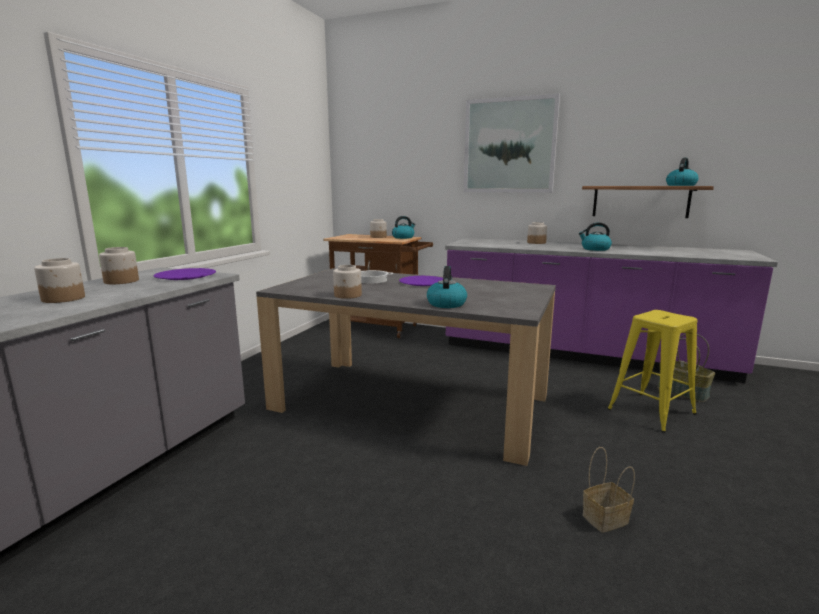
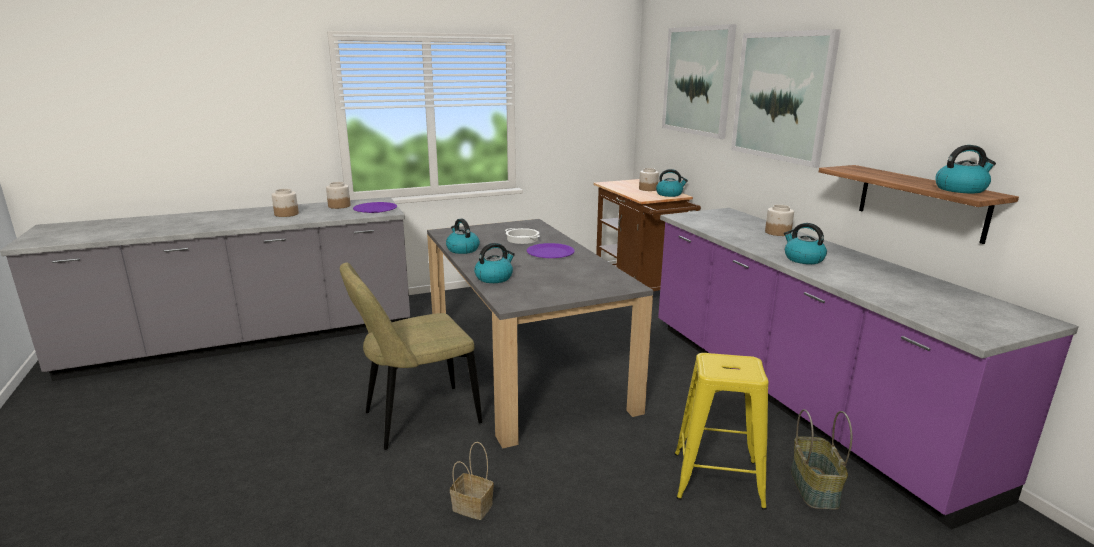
camera: 45 degrees right, 5 degrees up
(348, 295) = (462, 249): jar -> kettle
(412, 142) = (697, 81): none -> picture
(419, 486) = (416, 419): none -> beige chair

